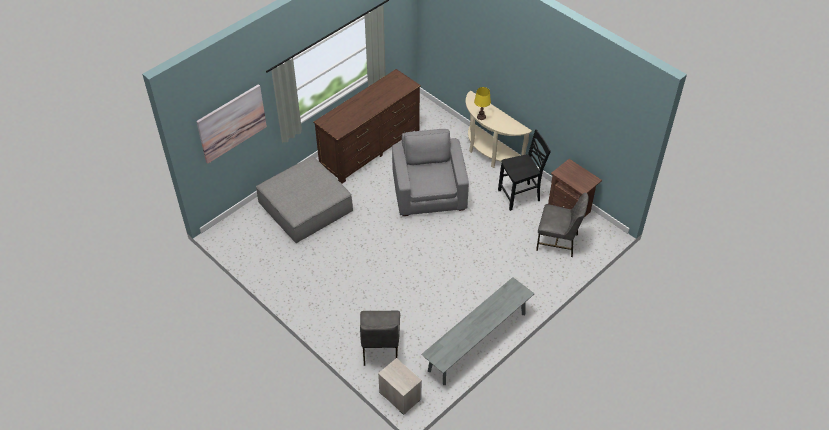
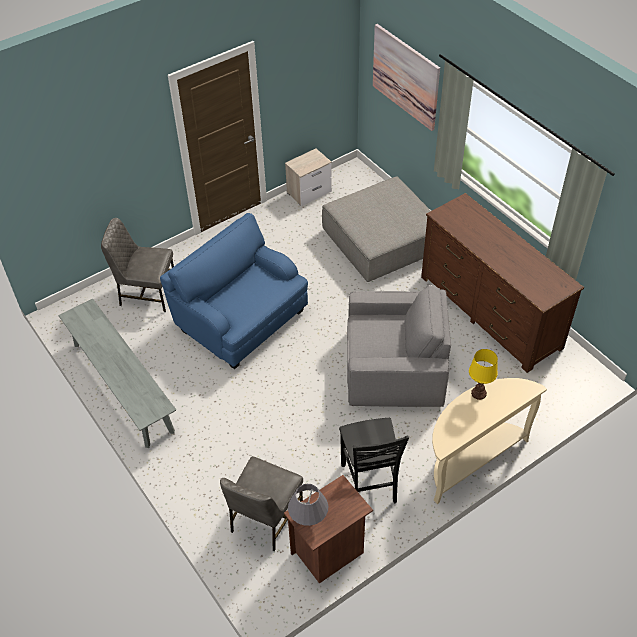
camera: 100 degrees right, 0 degrees up
(398, 282) = (240, 319): none -> blue armchair
(399, 395) = (78, 304): nightstand -> nightstand (309, 192)
(584, 183) = (308, 519): none -> grey table lamp

